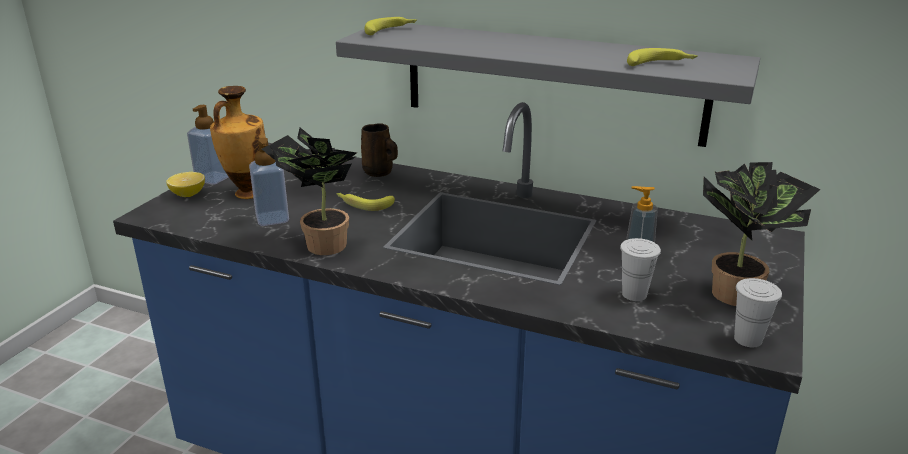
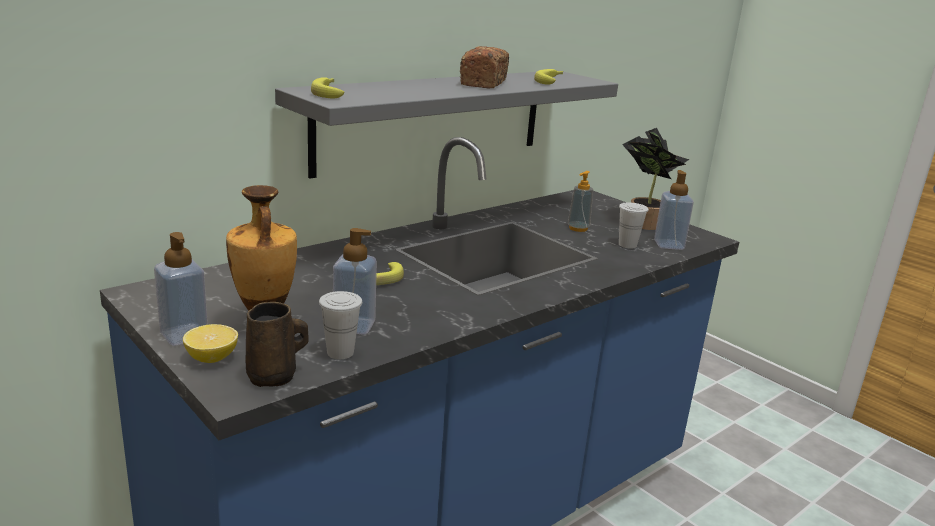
camera: 65 degrees left, 5 degrees down
(320, 245) = (444, 317): potted plant -> none
(379, 172) = (312, 258): brown mug -> brown mug (274, 377)
(567, 50) = (483, 83): none -> bread
(682, 321) = (669, 245): none -> soap dispenser
(748, 339) = (697, 238): white cup -> white cup (340, 352)

